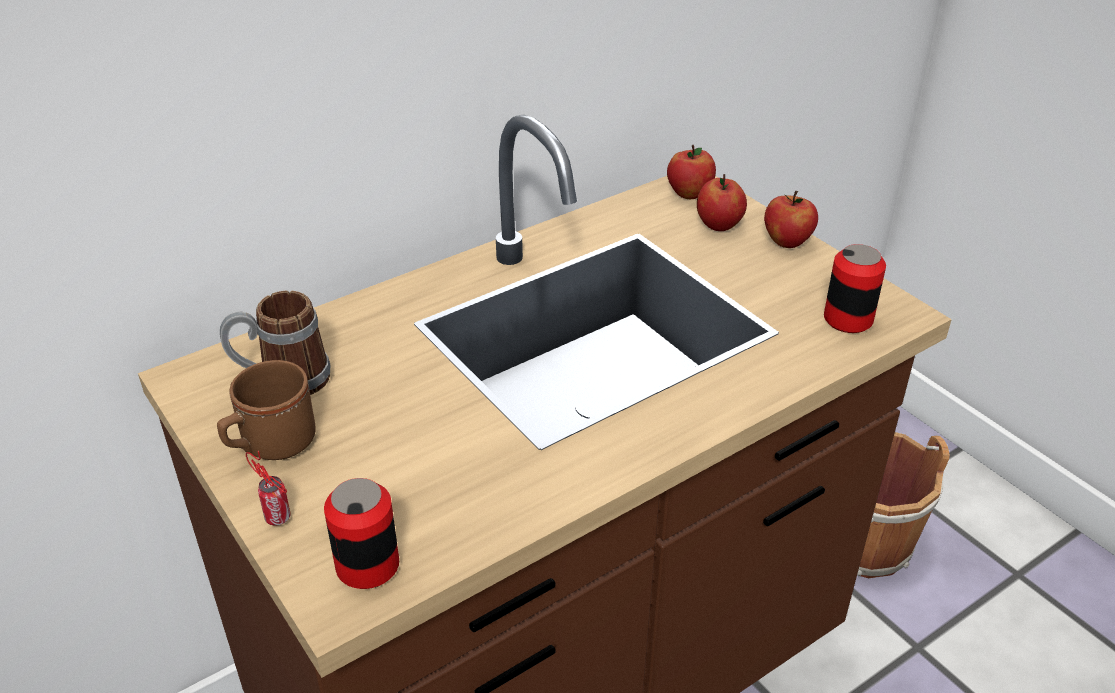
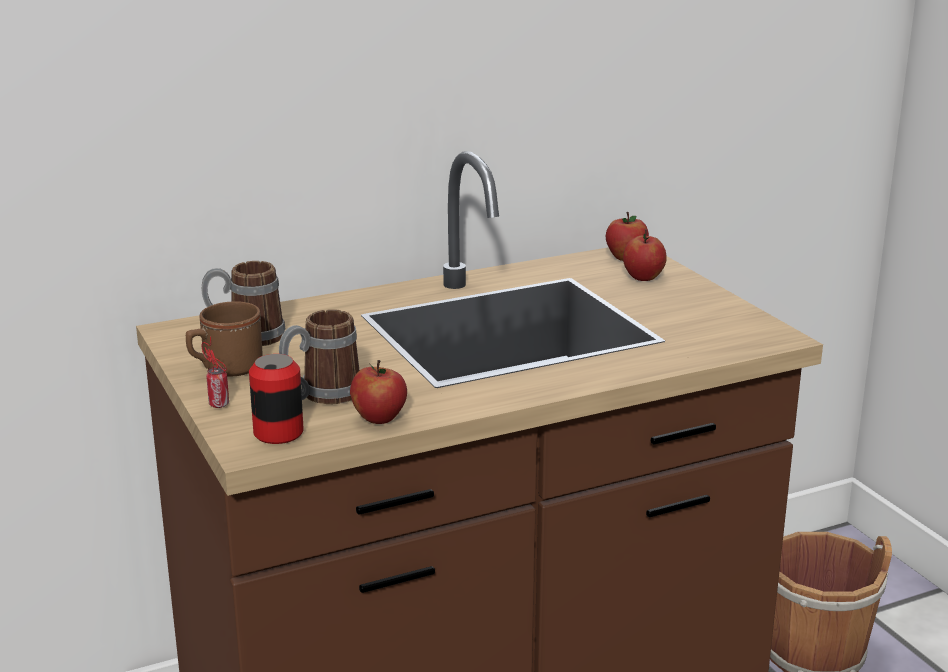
camera: 10 degrees right, 15 degrees down
(404, 483) = (321, 395): none -> mug
(787, 242) = (699, 291): apple -> apple (379, 418)
(848, 319) = (729, 337): can -> none

